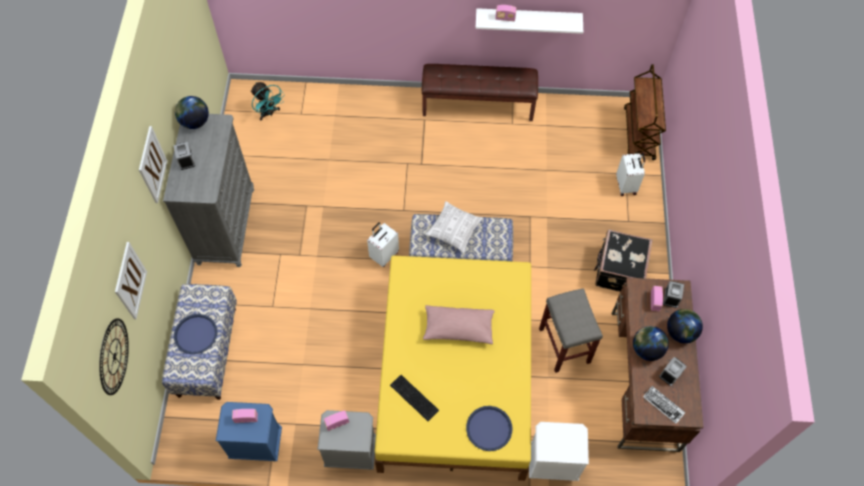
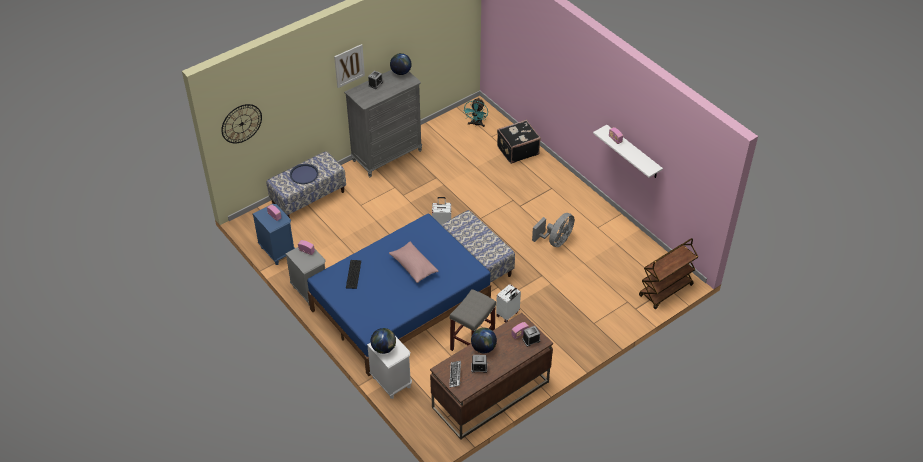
camera: 50 degrees right, 15 degrees down
(130, 281) = (283, 102): picture -> none
(454, 230) = (477, 232): pillow -> none
(454, 376) = (400, 306): yellow bed -> blue bed
(478, 105) = (591, 204): brown bench -> none
(489, 428) = (367, 315): blue tray -> none
(496, 170) = (555, 241): none -> grey fan
(618, 271) = (552, 339): black suitcase -> black suitcase (517, 150)
(626, 185) = (619, 307): white suitcase -> white suitcase (508, 314)
(680, 332) = (512, 357): globe -> globe (384, 348)

